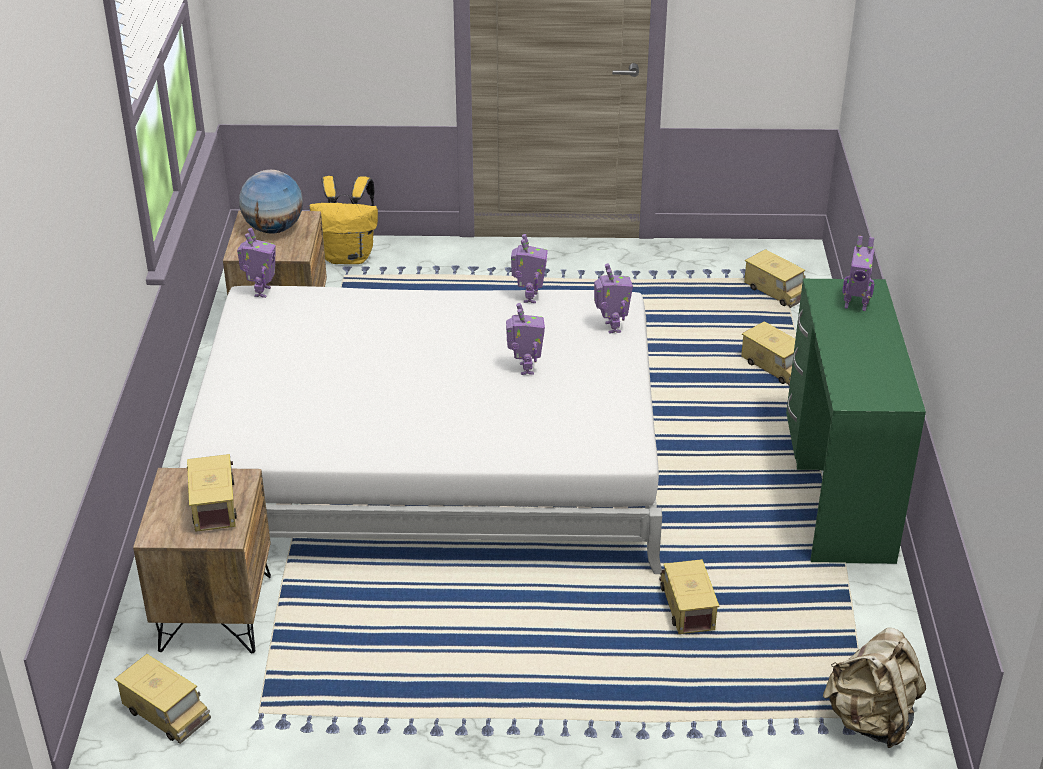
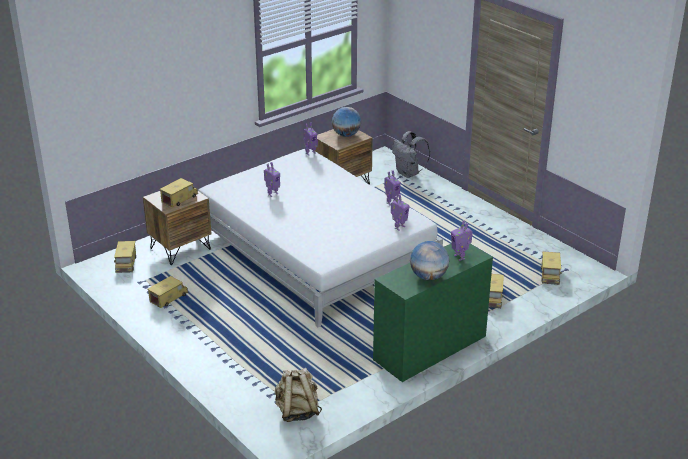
camera: 50 degrees right, 5 degrees down
(349, 256) = (409, 173): yellow backpack -> grey backpack
(525, 368) = (343, 221): toy robot -> toy robot (272, 194)
(686, 606) = (307, 341): toy truck -> toy truck (168, 298)
(881, 358) = (428, 276): none -> globe

